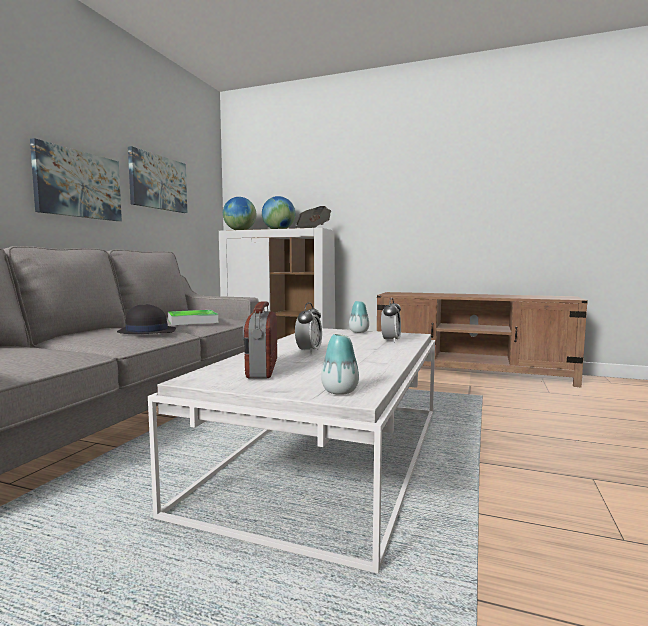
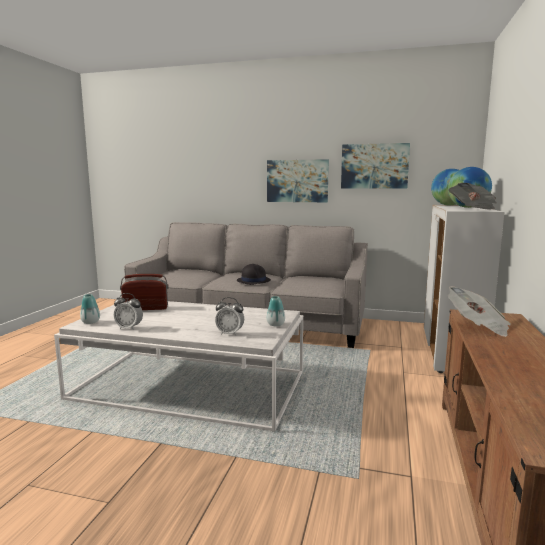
camera: 85 degrees right, 5 degrees up
(192, 321) = (304, 283): tray -> none
(309, 351) = (191, 314): alarm clock -> alarm clock (129, 328)
(418, 294) = (478, 326): none -> newspaper

